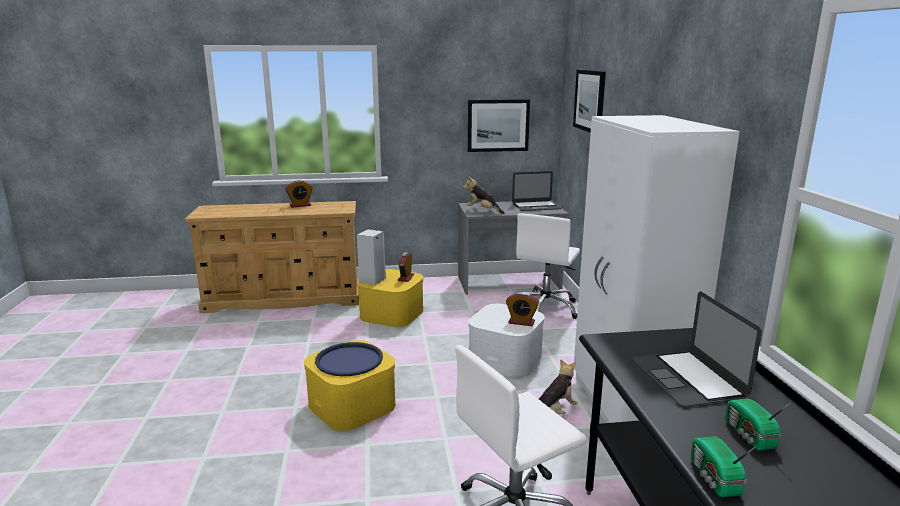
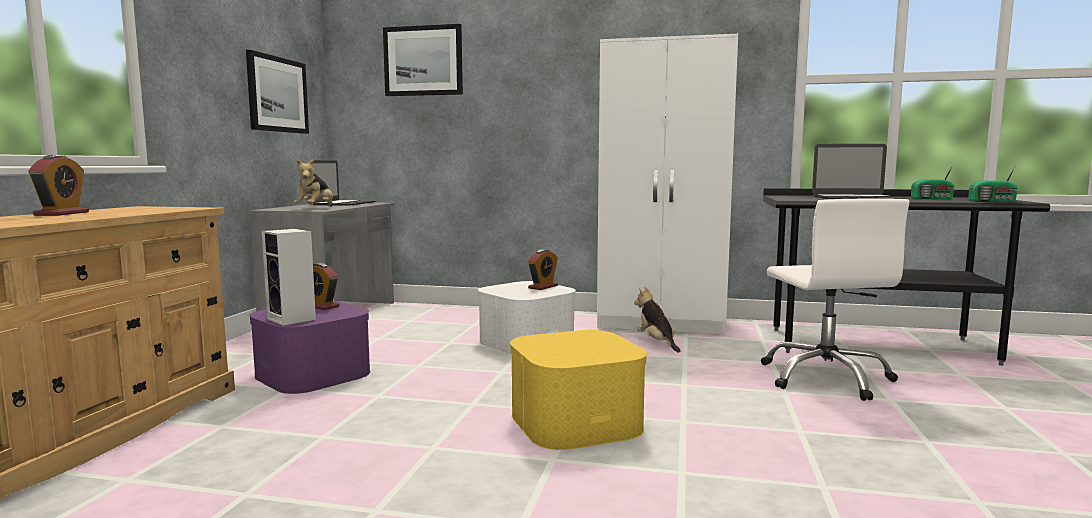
camera: 70 degrees left, 10 degrees down
(349, 360) = (575, 346): blue tray -> none
(392, 313) = (313, 374): yellow storage box -> purple storage box
(483, 211) = (316, 208): plush toy -> plush toy turned 45 degrees counterclockwise
(545, 308) = (430, 314): white office chair -> none

